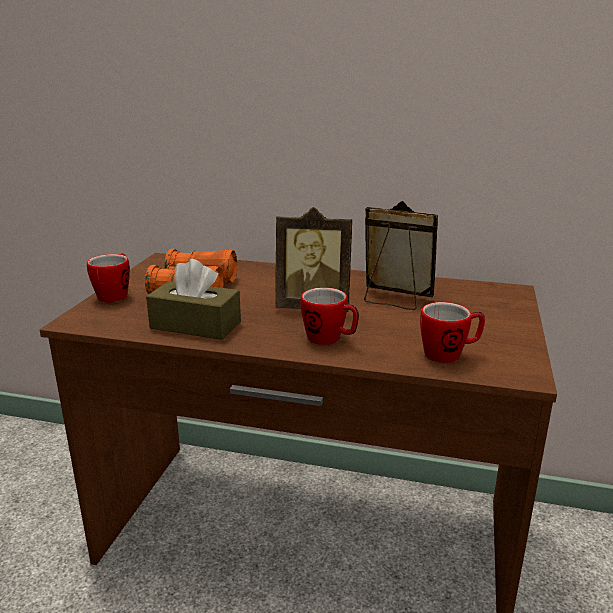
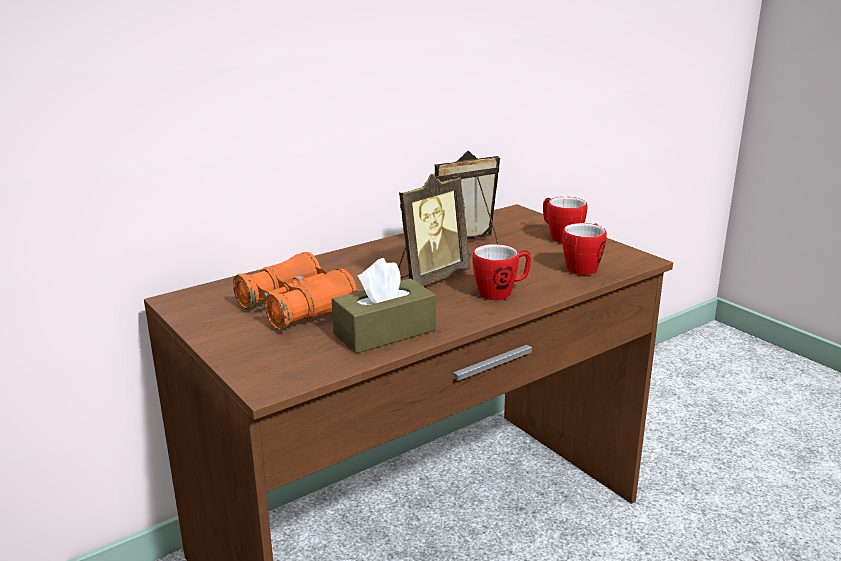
camera: 50 degrees left, 0 degrees up
(116, 295) = (234, 348): mug -> mug (560, 237)

